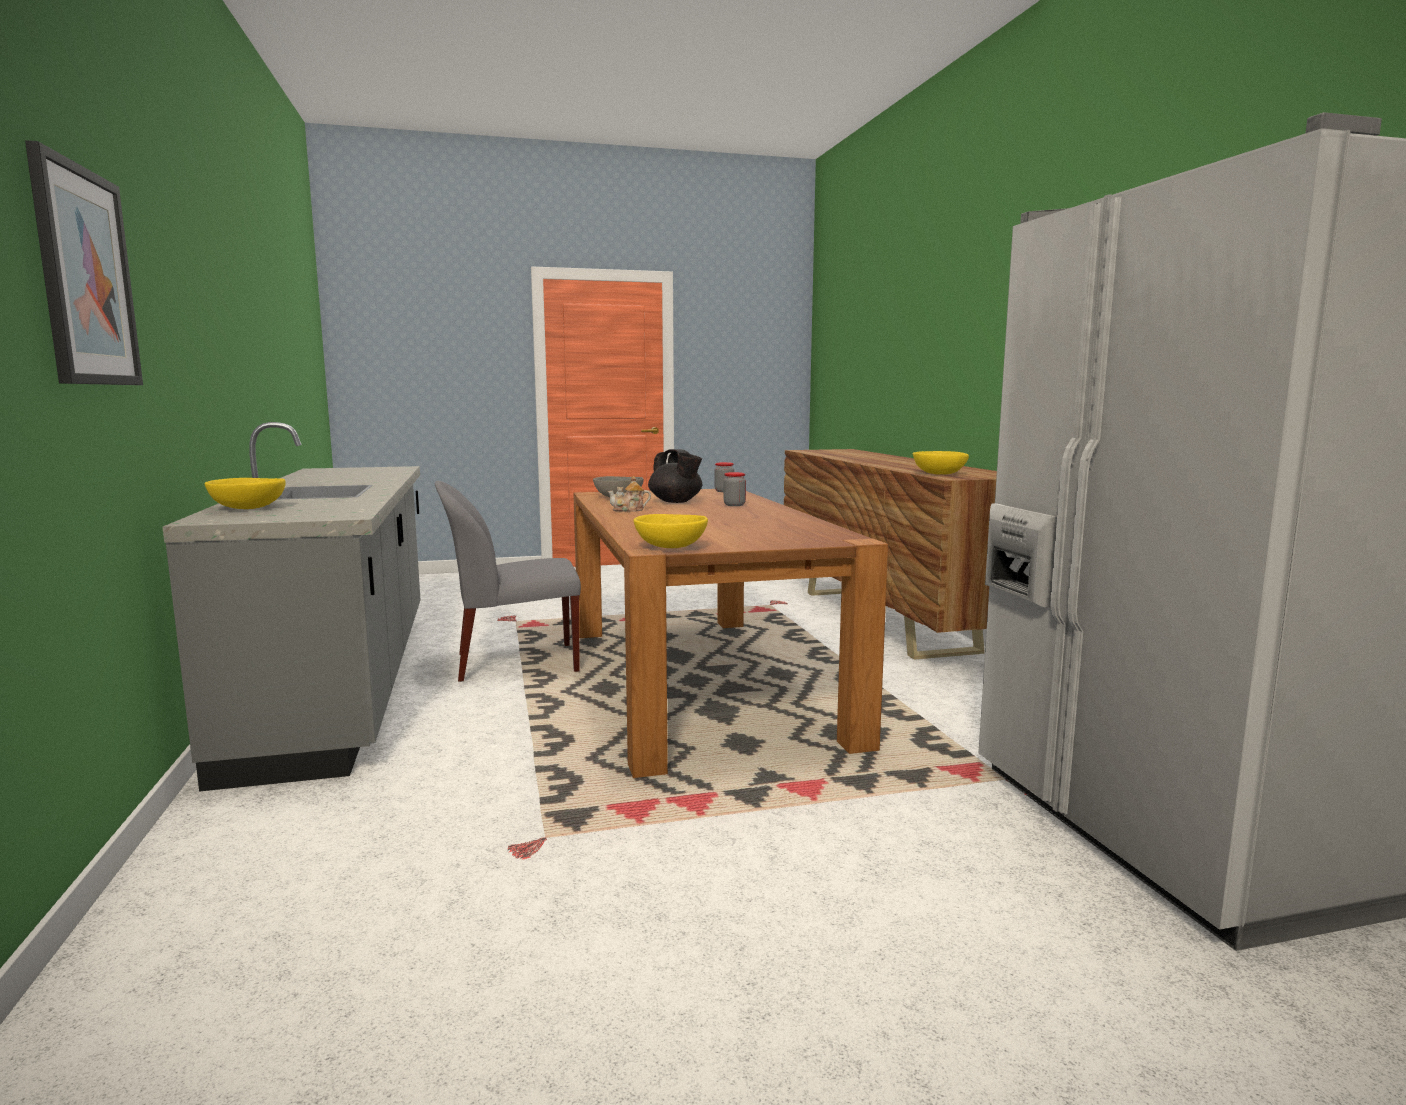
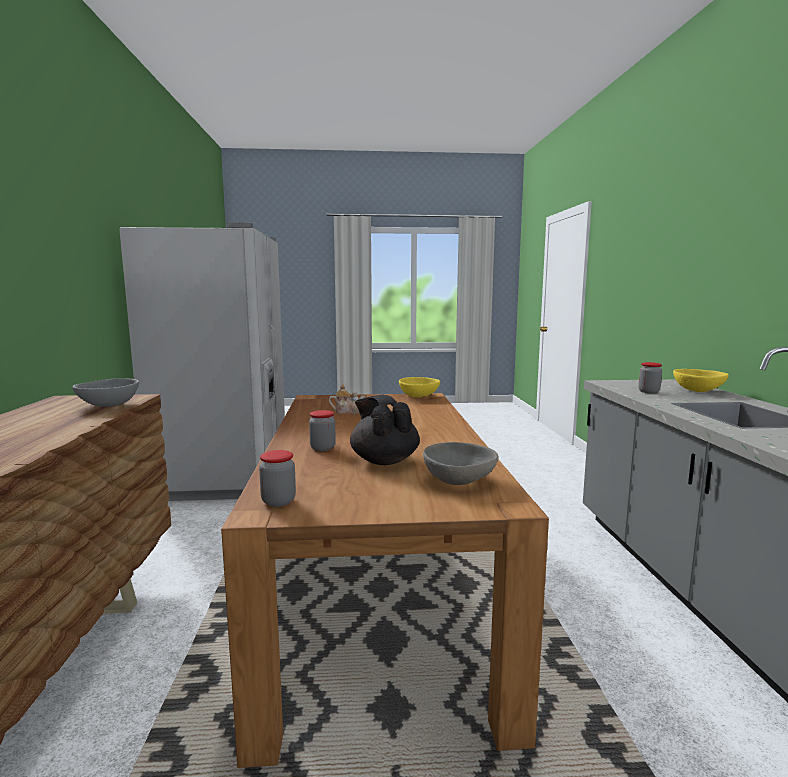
camera: 170 degrees left, 0 degrees up
(85, 277) = (682, 259): picture -> none
(332, 505) = (648, 392): none -> jar
(513, 663) = (582, 645): grey chair -> none
(629, 510) = (443, 442): teapot -> teapot (347, 411)
(940, 474) = (108, 405): yellow bowl -> grey bowl

